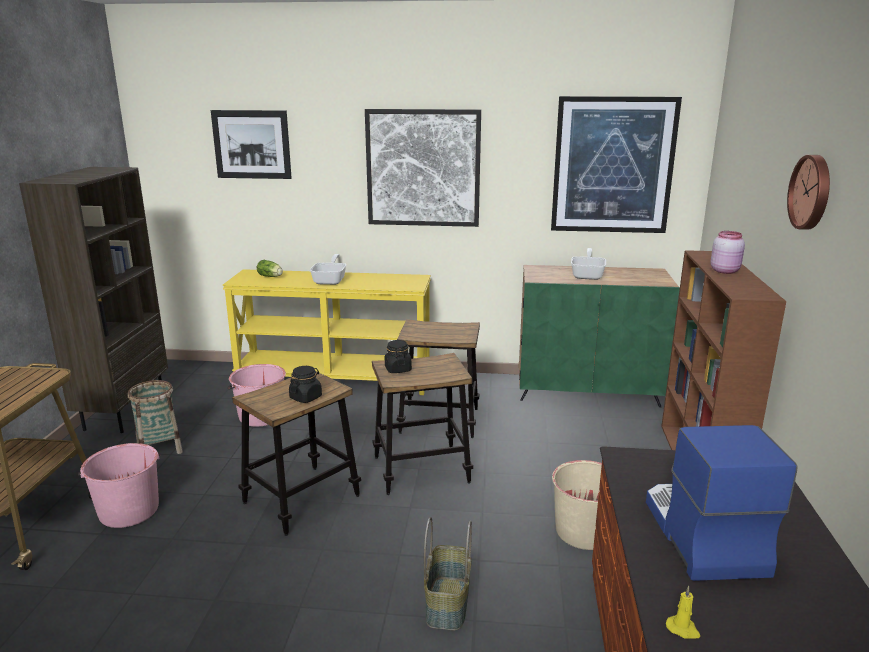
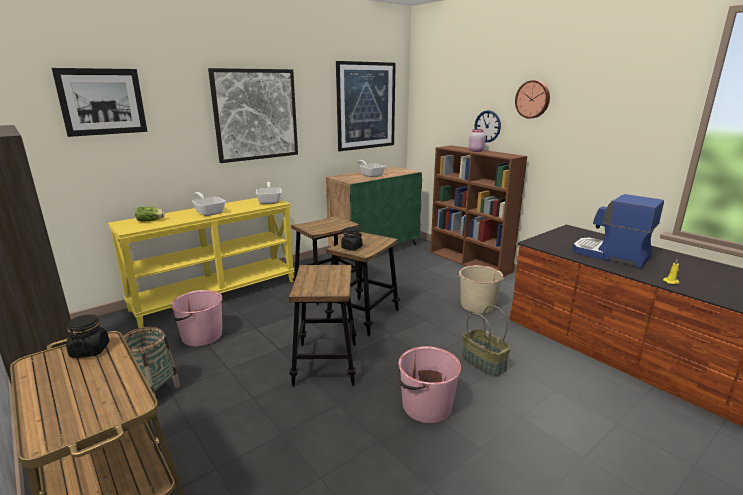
camera: 45 degrees left, 0 degrees up
(129, 510) = (210, 441): pink bucket -> pink bucket (426, 406)
(306, 397) = (335, 279): black jar -> black jar (90, 350)
(411, 282) = (270, 201): none -> frying pan
(764, 229) = (487, 126): none -> wall clock

